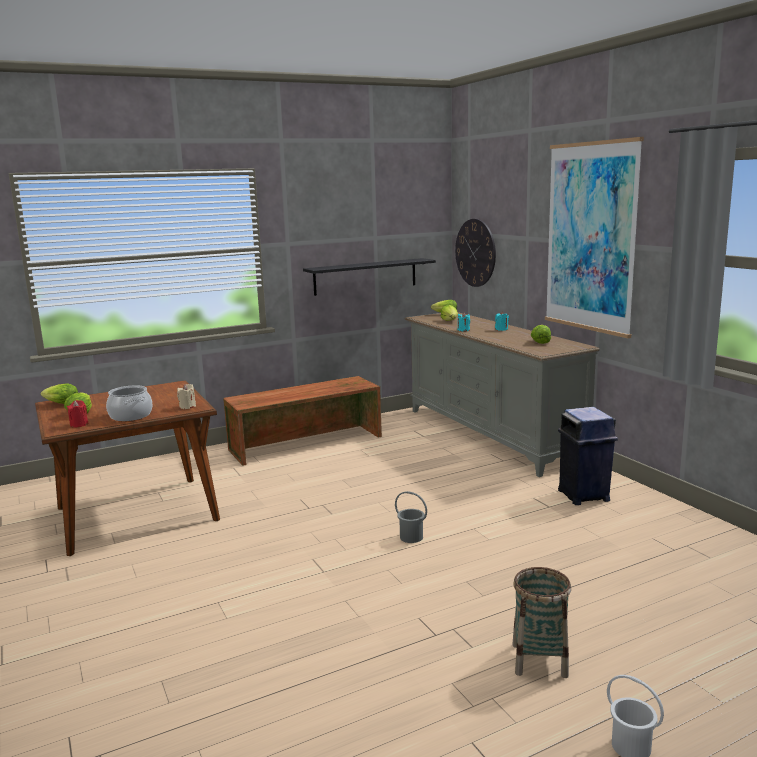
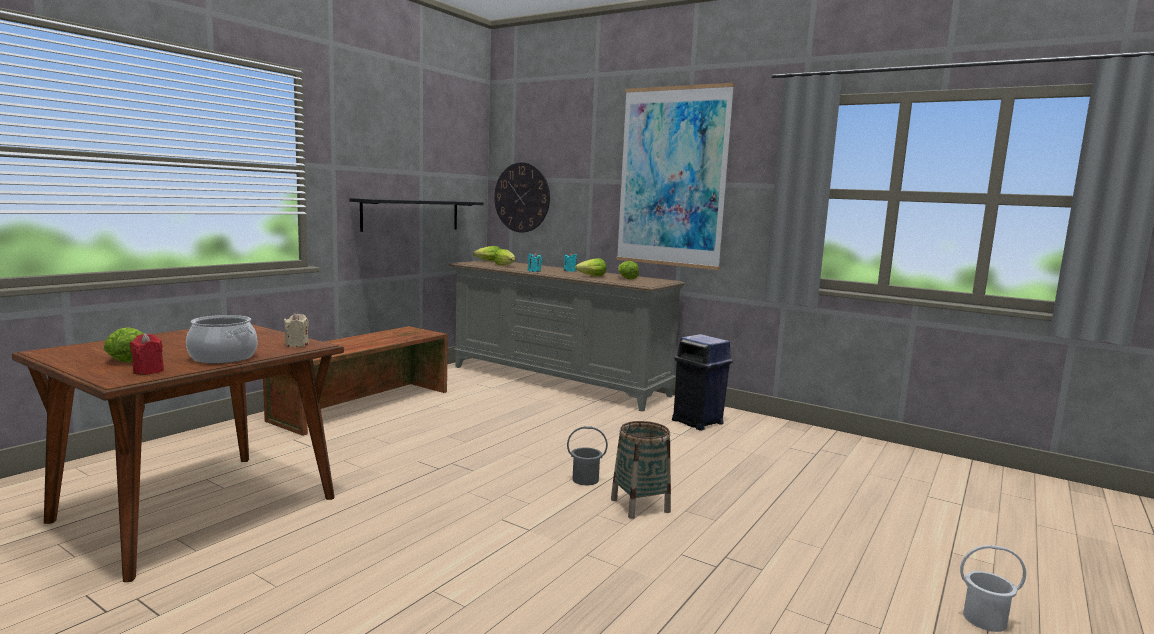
camera: 30 degrees left, 5 degrees down
(61, 404) = (71, 352): lettuce -> lettuce (592, 276)
(539, 660) = (830, 566): basket -> basket (640, 505)

